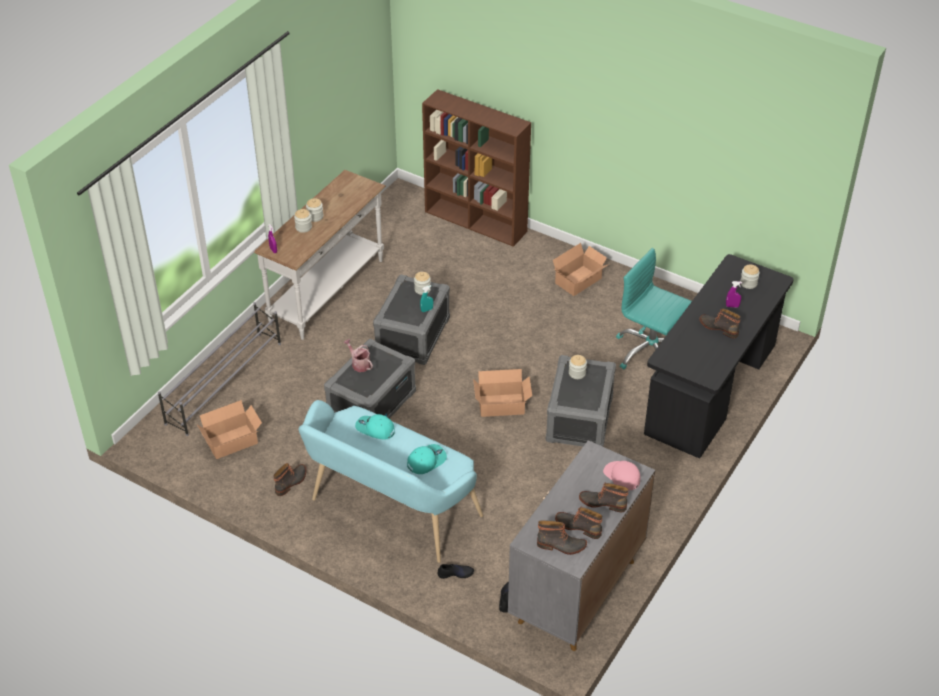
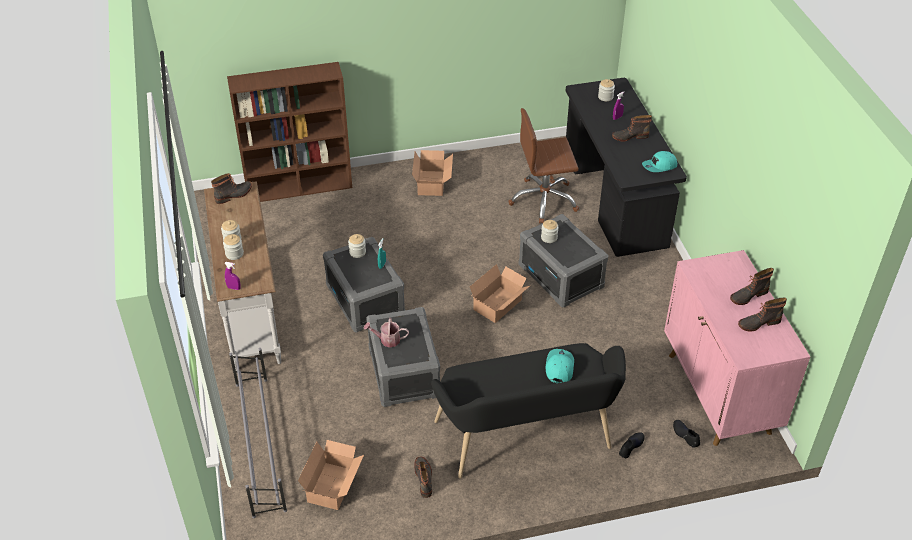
camera: 45 degrees left, 0 degrees up
(375, 429) = (490, 373): turquoise cap -> turquoise cap (659, 166)
(390, 511) = (526, 440): turquoise bench -> black bench
(561, 546) = (769, 344): boot -> boot (234, 195)
(576, 592) = (719, 394): grey cabinet -> pink cabinet
(622, 476) = (732, 269): pink cap -> none
(650, 352) = (544, 200): turquoise office chair -> brown office chair

